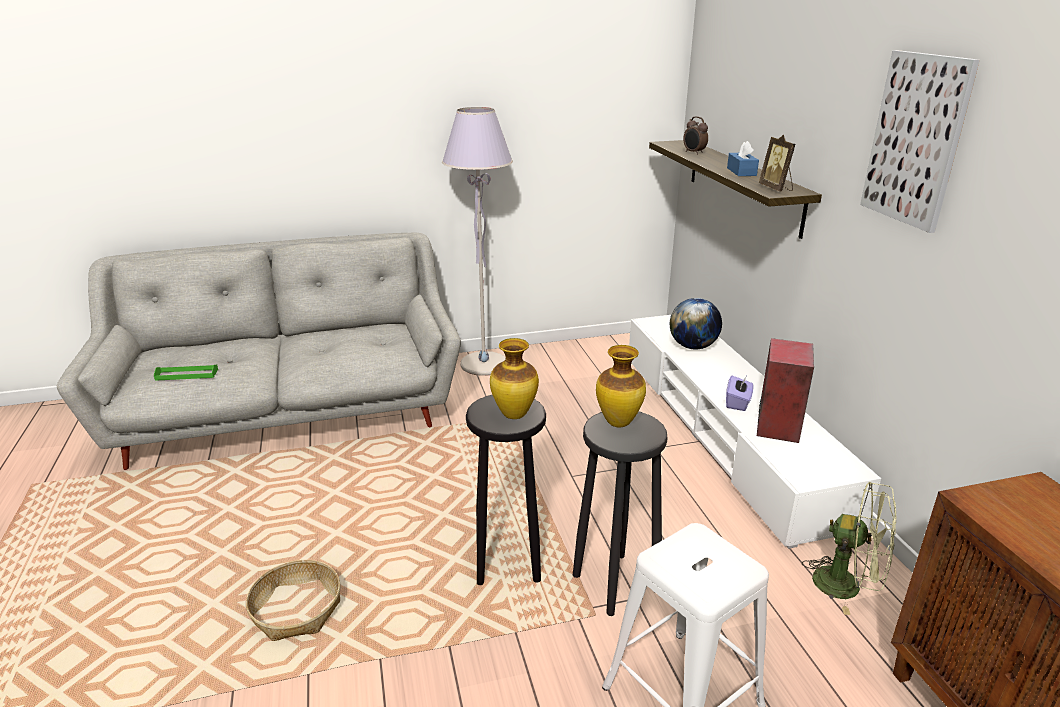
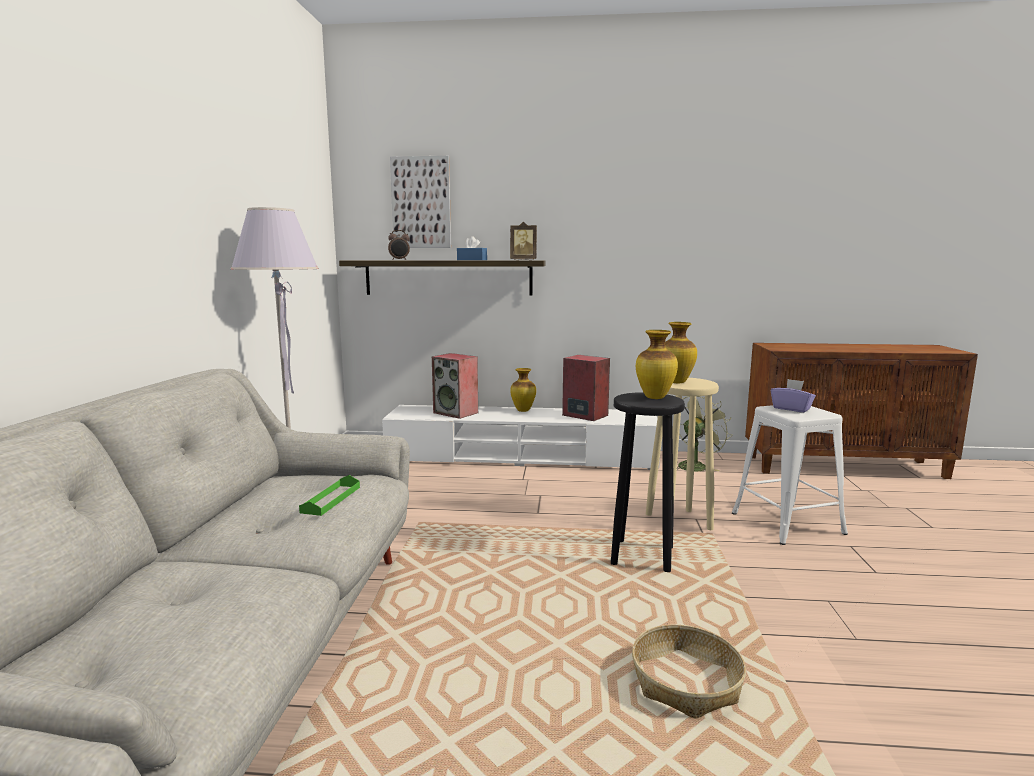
camera: 70 degrees left, 15 degrees down
(187, 375) = (216, 624): green tray -> green tray (331, 499)
(614, 583) = (678, 522): black stool -> beige stool
(693, 346) = (456, 413): globe -> speaker
(738, 403) = (549, 417): purple tissue box -> purple tissue box (791, 408)
(748, 381) = (523, 411): none -> vase
(916, 140) = (619, 209): picture -> picture (421, 202)

